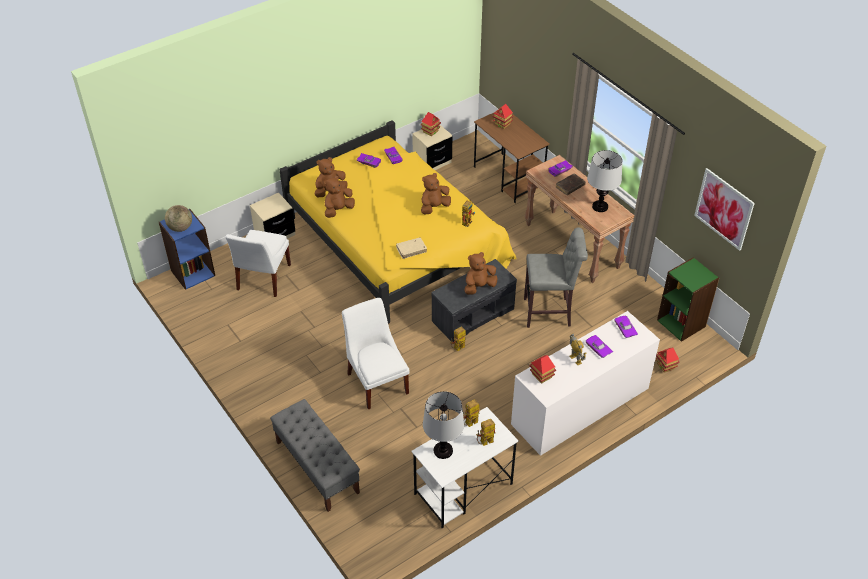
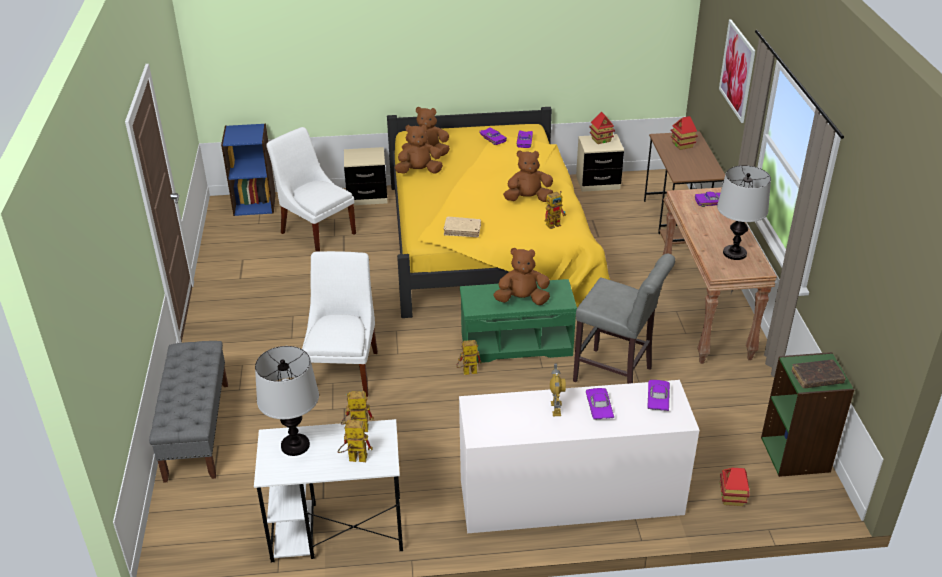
camera: 30 degrees right, 10 degrees down
(180, 228) = (239, 136): globe -> none
(262, 279) = (316, 231): white chair -> white chair turned 90 degrees clockwise
(473, 314) = (517, 343): grey bench -> green bench
(541, 376) = (493, 409): toy house -> none
(570, 186) = (711, 221): brown book -> brown book (817, 378)
(724, 209) = (875, 270): picture -> picture (737, 70)

